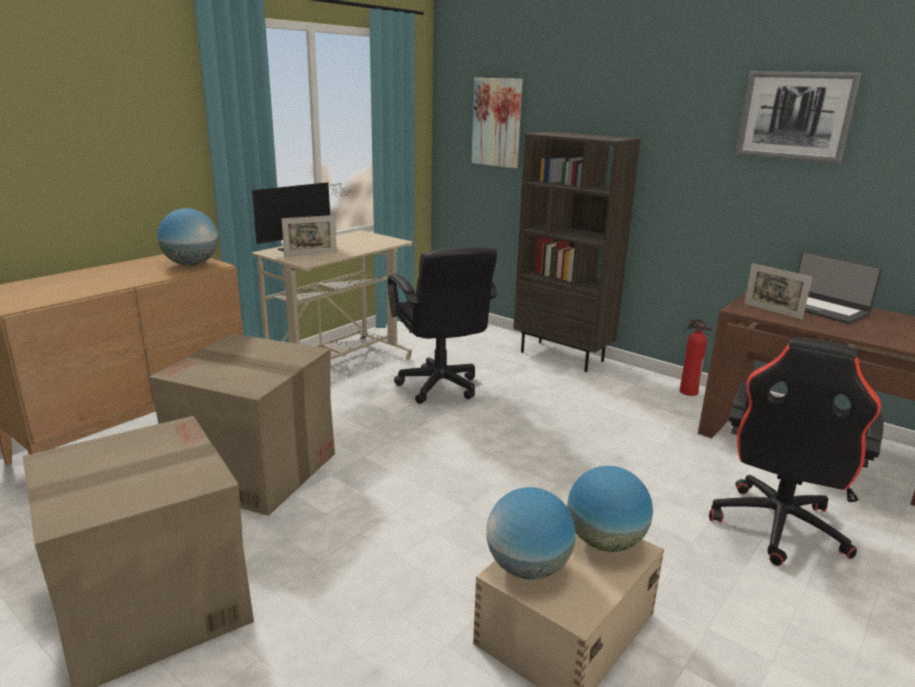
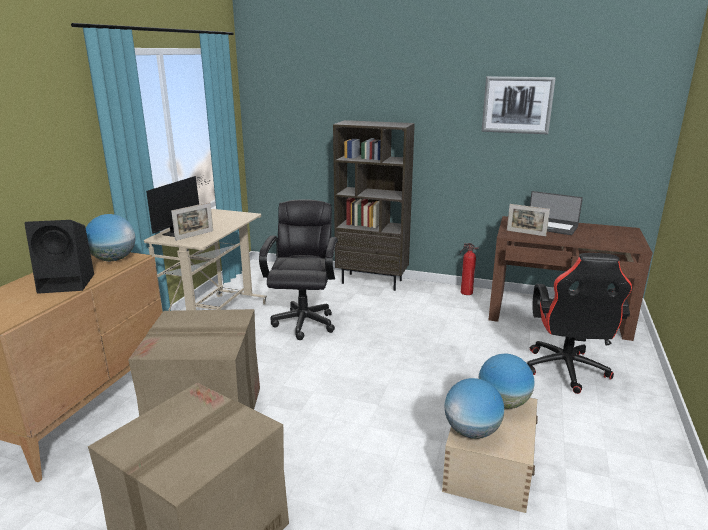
camera: 20 degrees left, 0 degrees up
(120, 280) = (68, 283): none -> black speaker
(441, 389) = (304, 322): black office chair -> black office chair turned 135 degrees counterclockwise
(497, 122) = (299, 114): picture -> none

